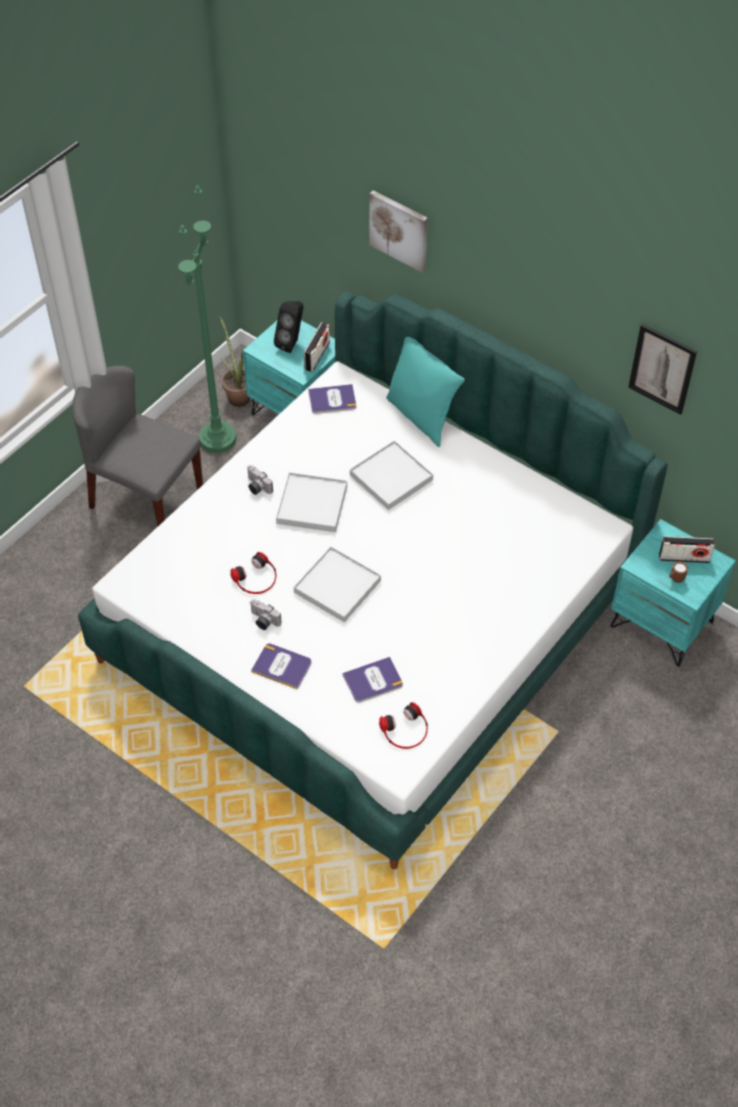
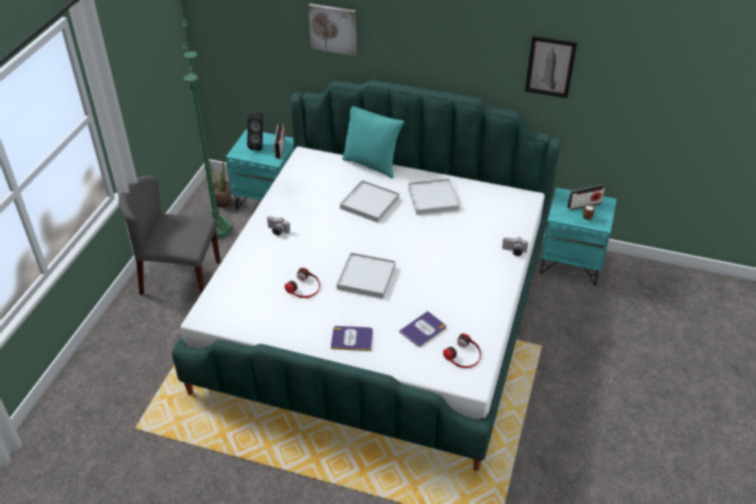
camera: 20 degrees left, 10 degrees down
(263, 621) = (323, 313): camera -> camera (514, 251)
(311, 504) = (322, 232): white tray -> white tray (432, 199)
(332, 400) = (305, 168): book -> none

